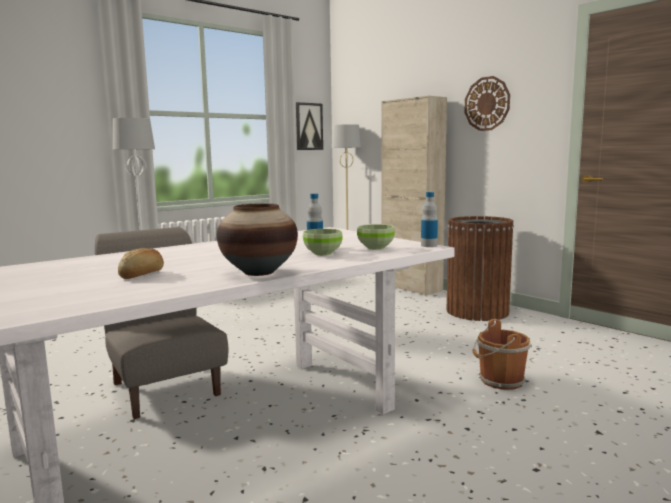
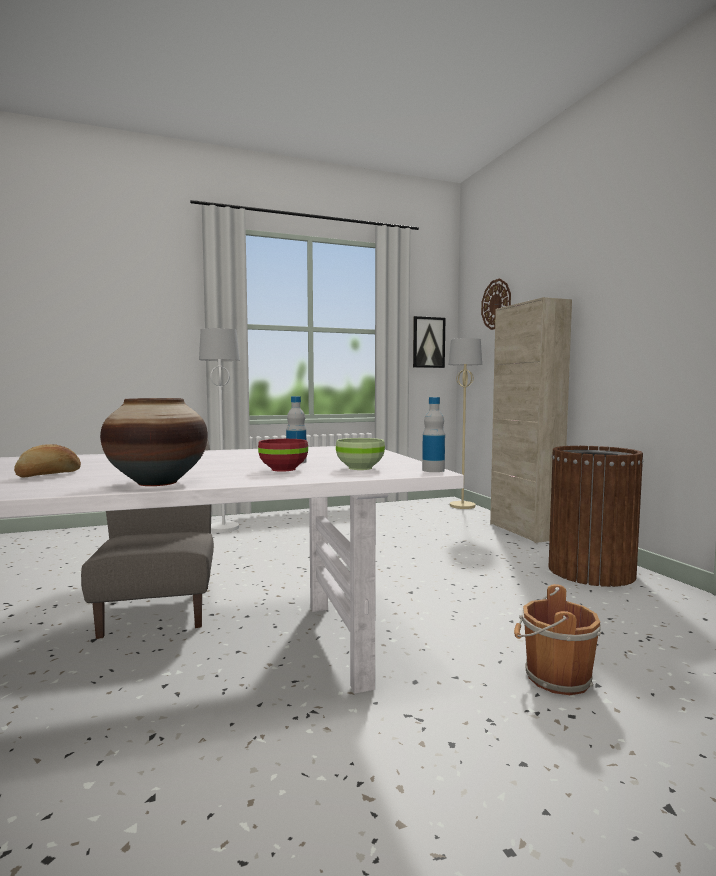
camera: 20 degrees right, 5 degrees down
(322, 253) = (282, 469): green bowl -> red bowl
(487, 103) = (619, 303): wall clock -> wall clock (496, 304)

